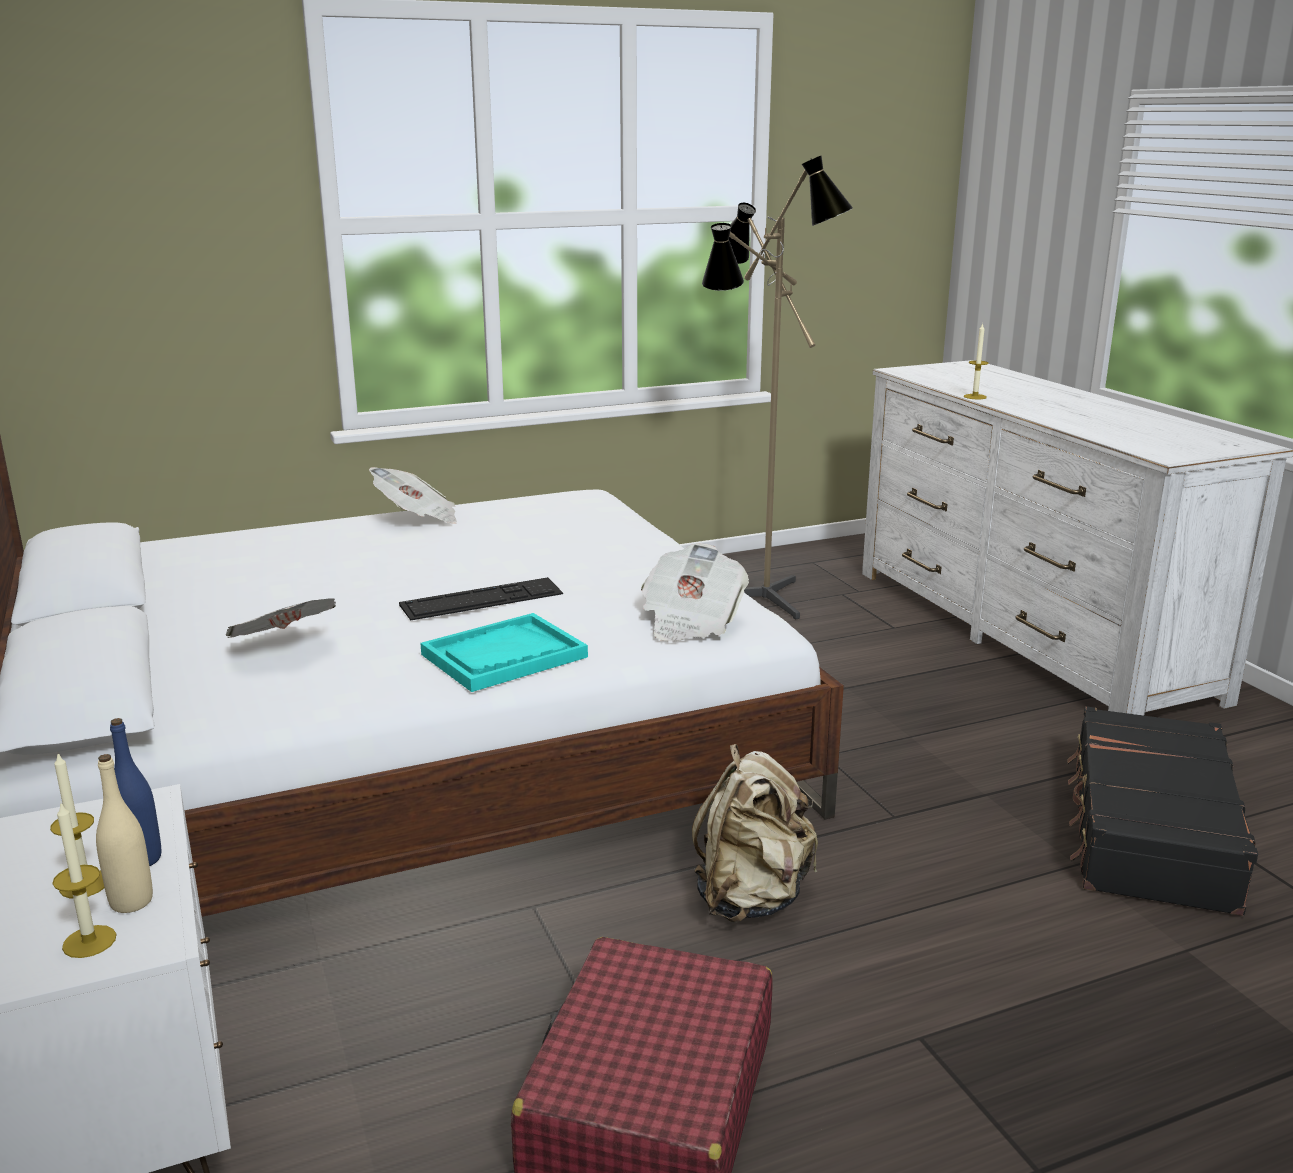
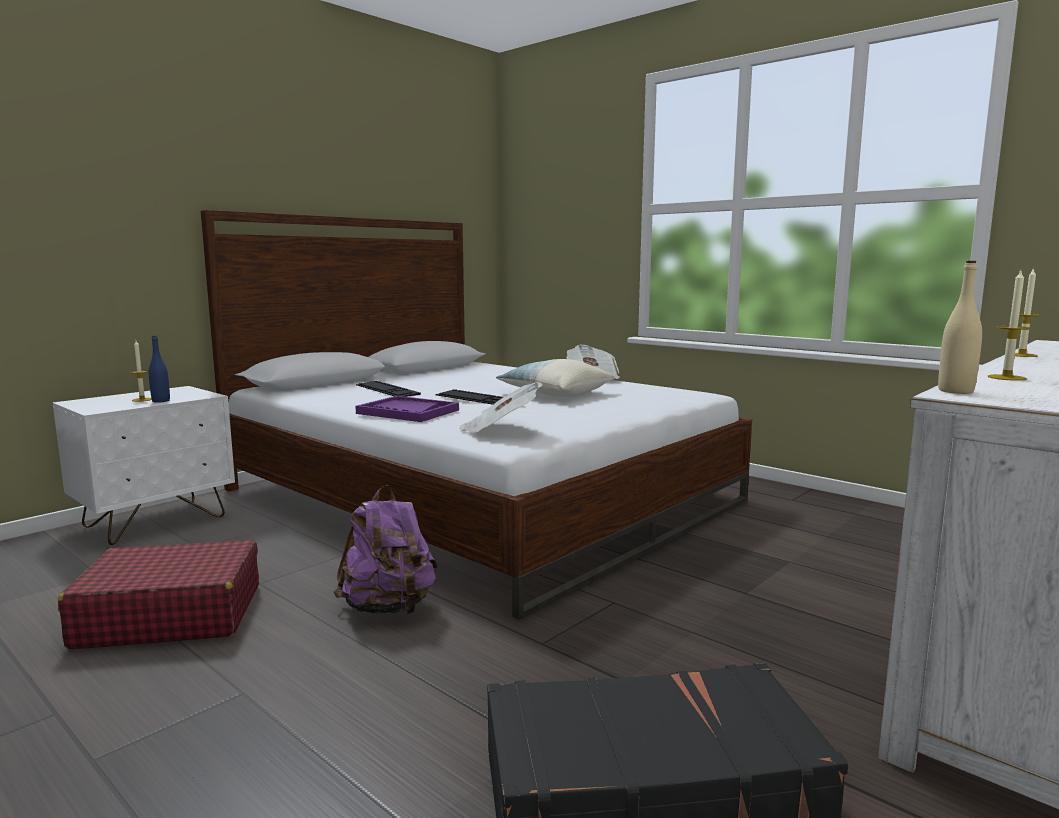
camera: 65 degrees right, 10 degrees down
(89, 941) = (99, 405): candle -> candle (1006, 378)
(131, 902) = (127, 405): beige bottle -> beige bottle (955, 391)
(284, 647) = (387, 389): newspaper -> keyboard
(485, 556) = (555, 394): none -> pillow
(504, 656) = (407, 412): turquoise tray -> purple tray
(751, 897) = (389, 608): beige backpack -> purple backpack
(756, 601) = (849, 536): floor lamp -> none

